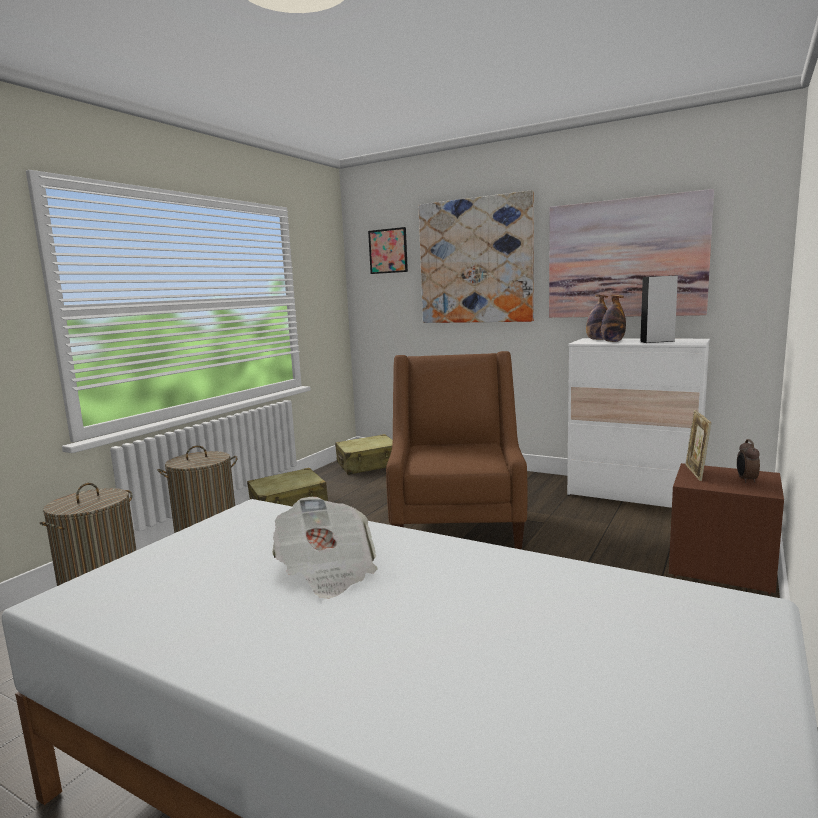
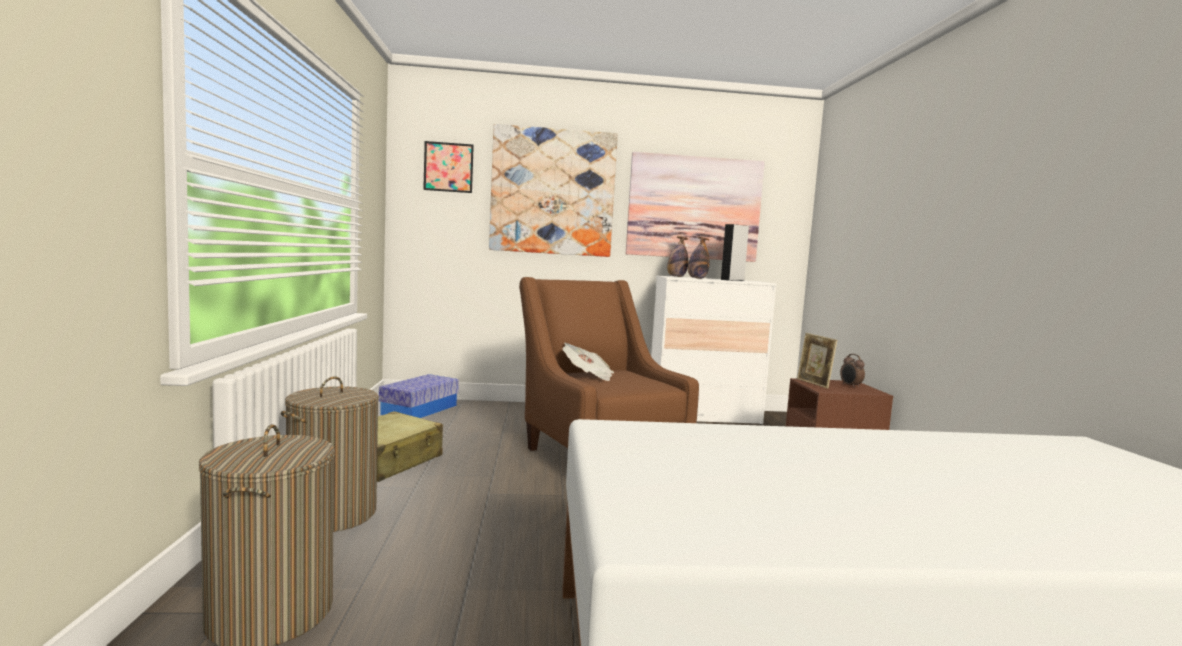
camera: 35 degrees left, 5 degrees down
(327, 571) = (825, 464): newspaper -> newspaper (588, 376)
(368, 464) = (420, 410): beige suitcase -> storage box

